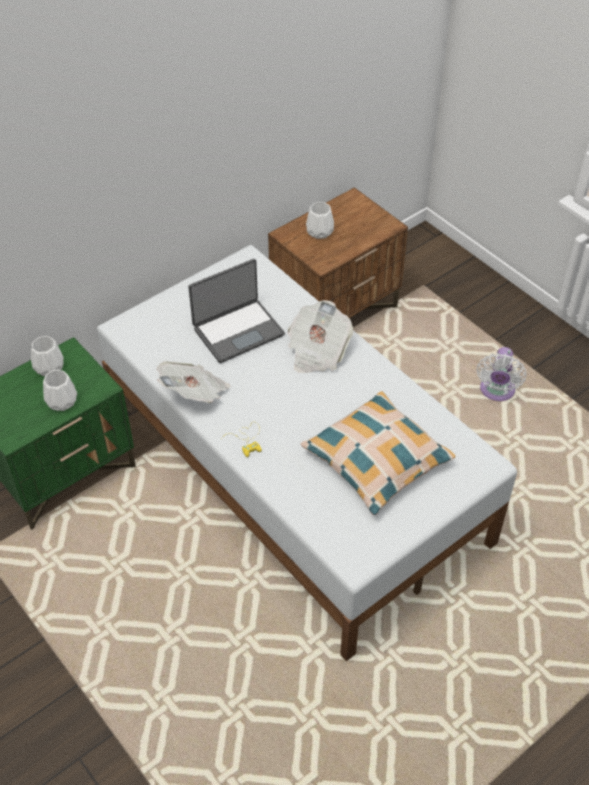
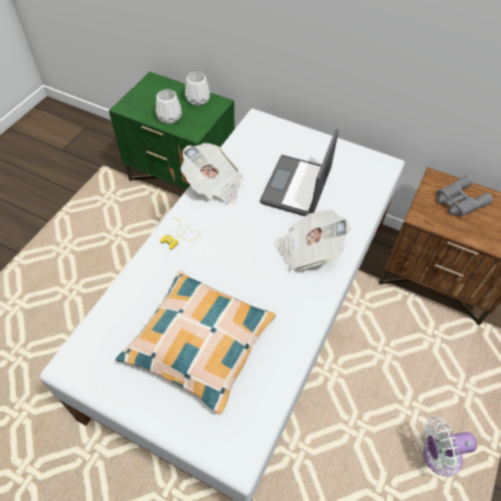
camera: 65 degrees right, 5 degrees up
(238, 331) = (297, 187): laptop -> laptop turned 75 degrees clockwise
(319, 232) = (458, 201): white vase -> grey binoculars

